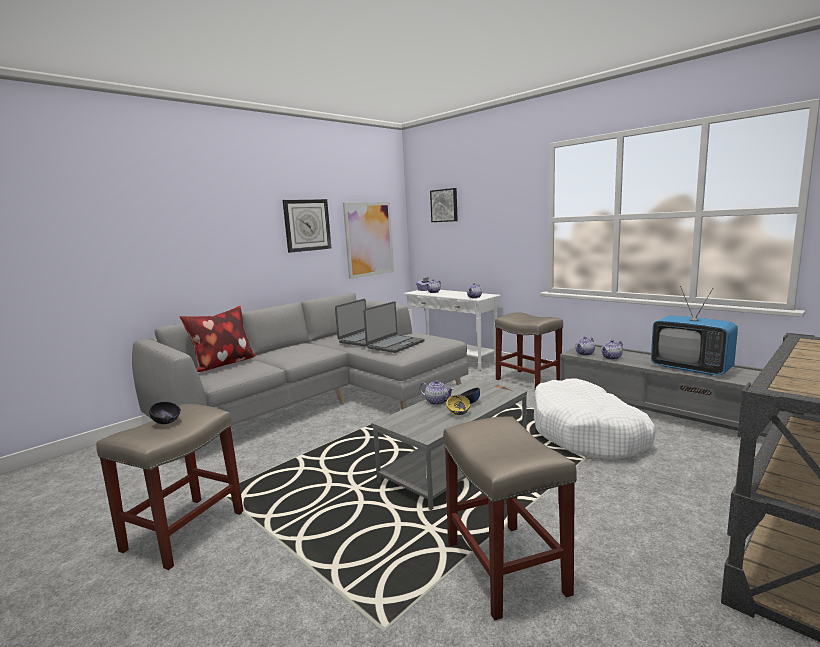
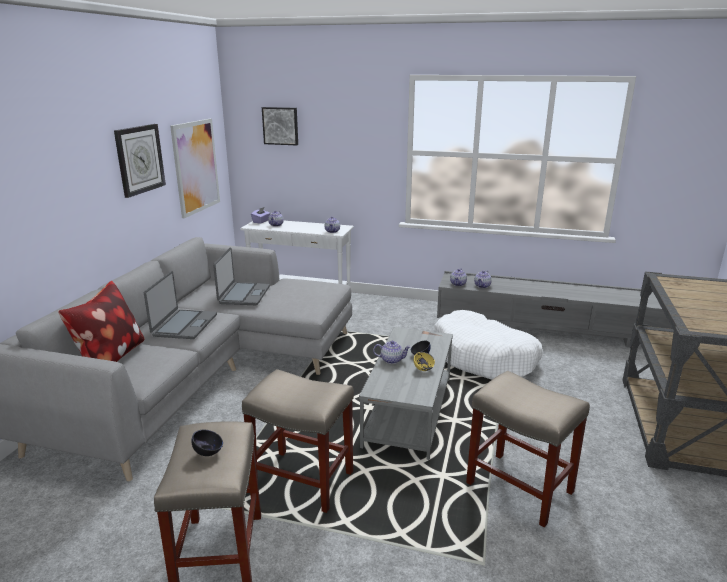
camera: 30 degrees left, 10 degrees up
(395, 345) = (289, 299): laptop -> laptop (184, 325)
(529, 381) = (395, 311): beige stool -> beige stool (304, 480)
(690, 368) = (546, 290): television -> none

